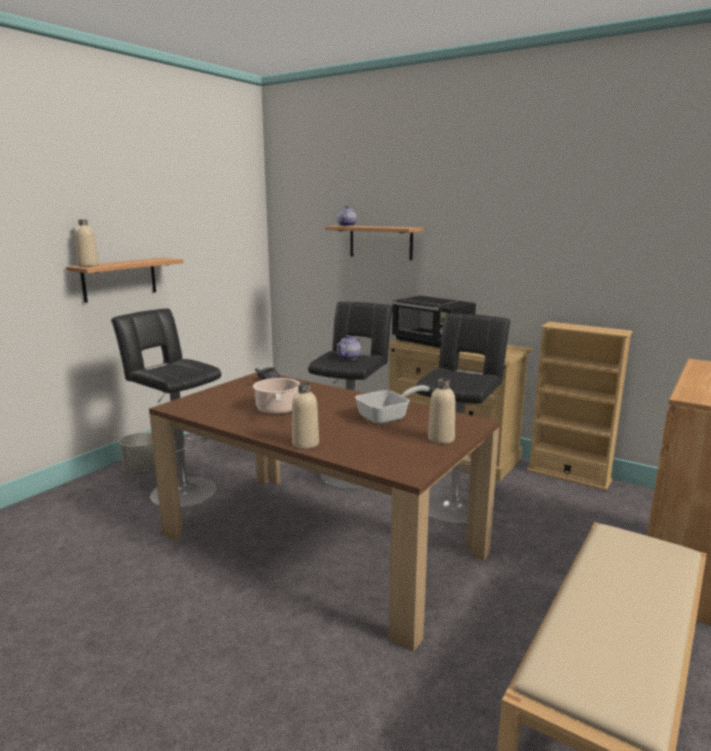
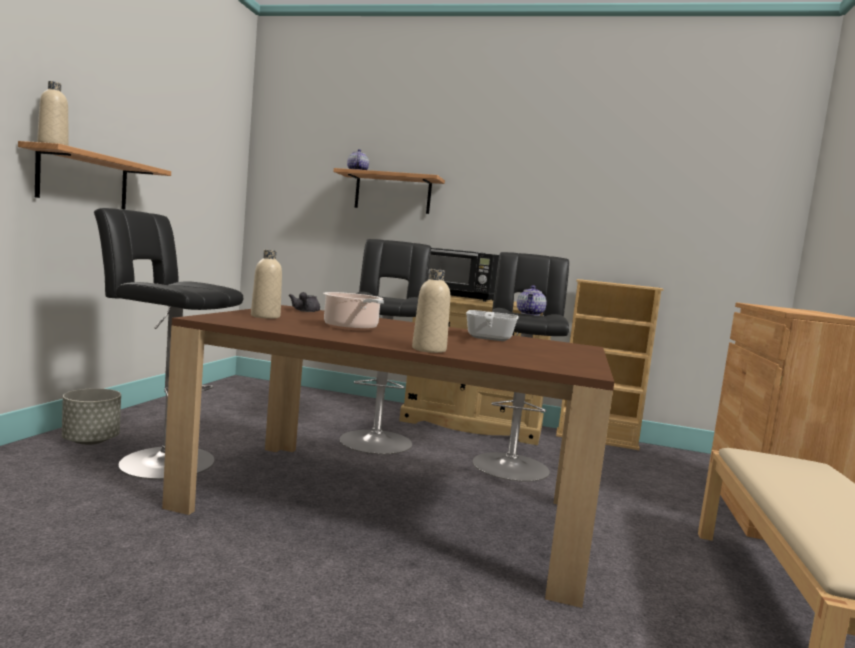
camera: 20 degrees left, 10 degrees down
(349, 358) = (389, 297): teapot -> teapot (530, 314)
(388, 417) = (488, 339): frying pan -> frying pan turned 150 degrees clockwise
(441, 439) = (570, 353): beige bottle -> beige bottle (265, 316)

